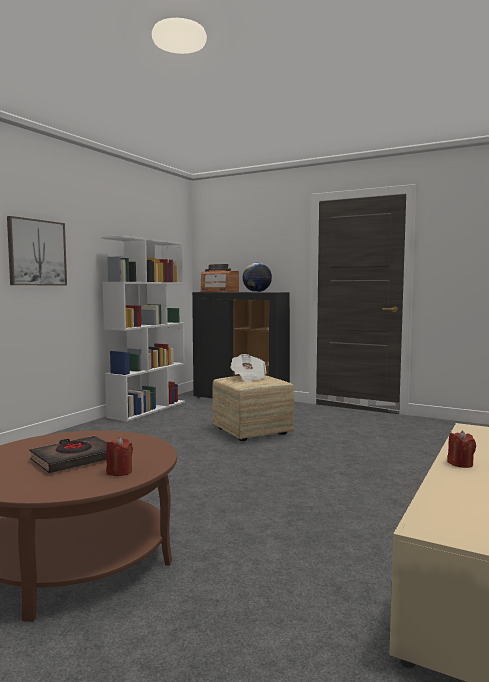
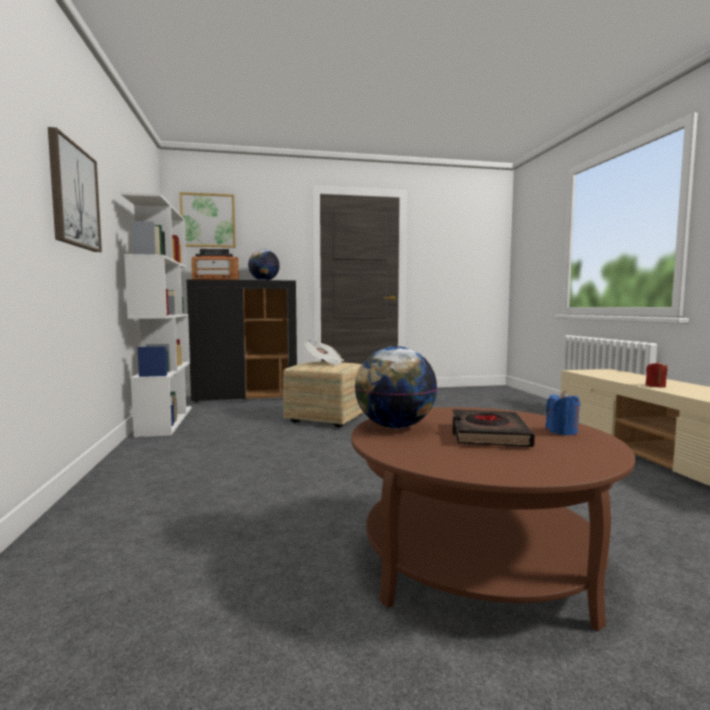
camera: 40 degrees left, 0 degrees up
(57, 440) = (394, 427): none -> globe
(119, 472) = (562, 432): red candle -> blue candle
(224, 237) = (208, 220): none -> picture

